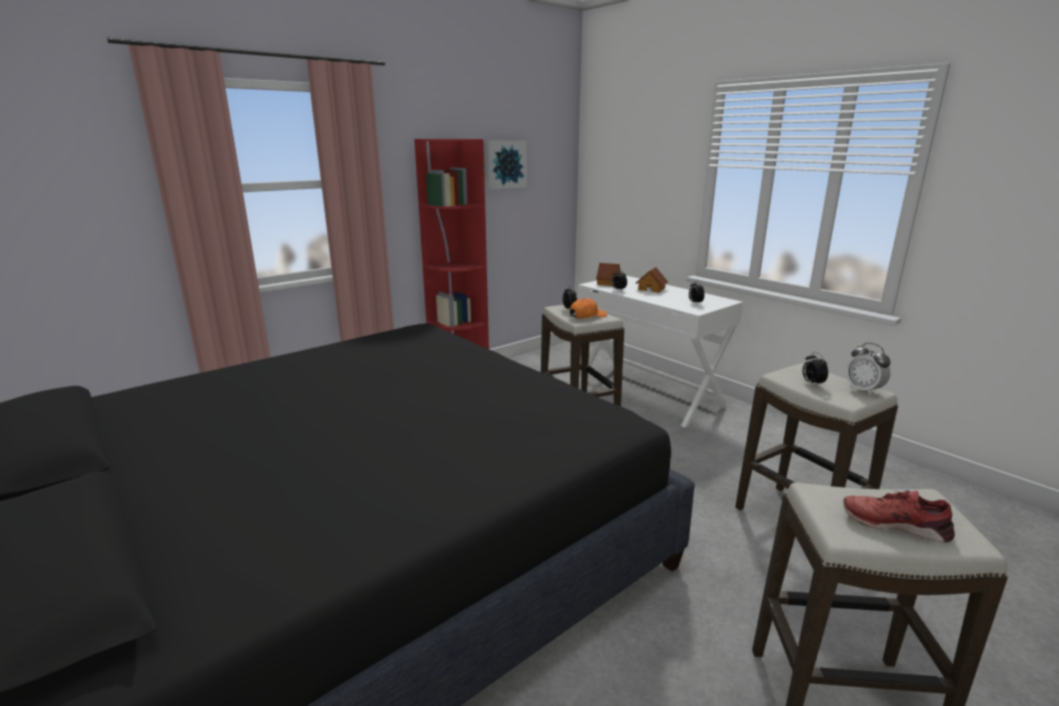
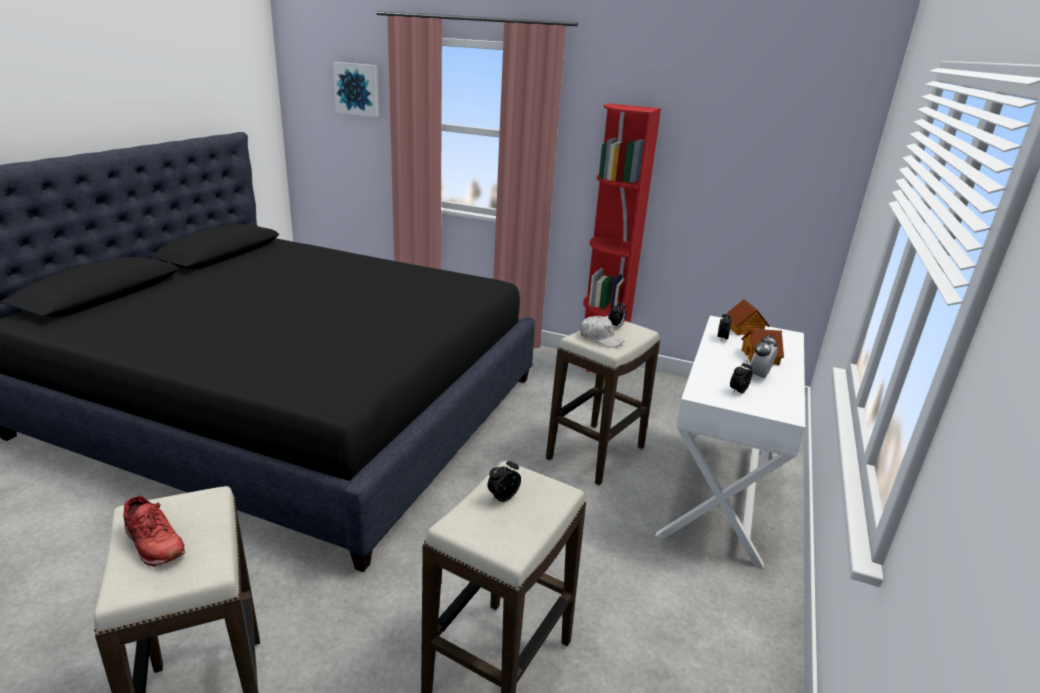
camera: 60 degrees right, 5 degrees up
(505, 164) = (731, 147): picture -> picture (357, 89)
(587, 316) = (601, 338): orange cap -> white cap
(863, 390) = (506, 539): alarm clock -> alarm clock (759, 376)
(895, 523) = (153, 543): red shoe -> red shoe turned 135 degrees clockwise

